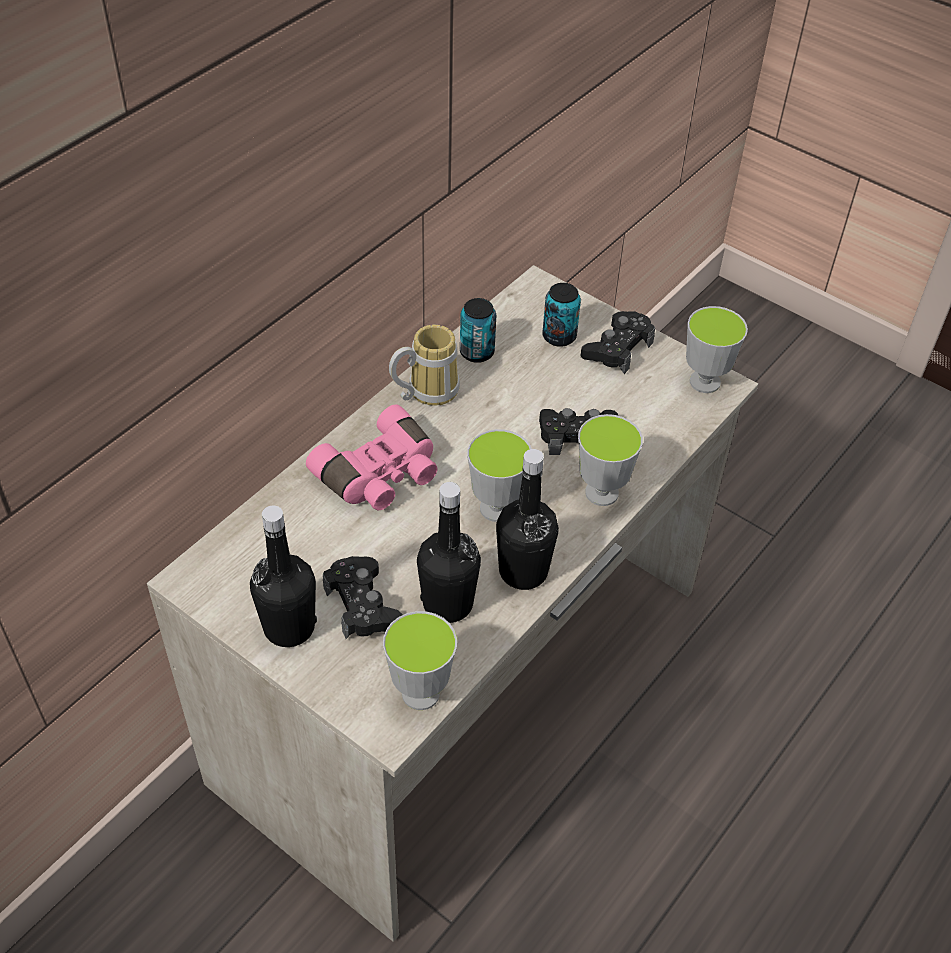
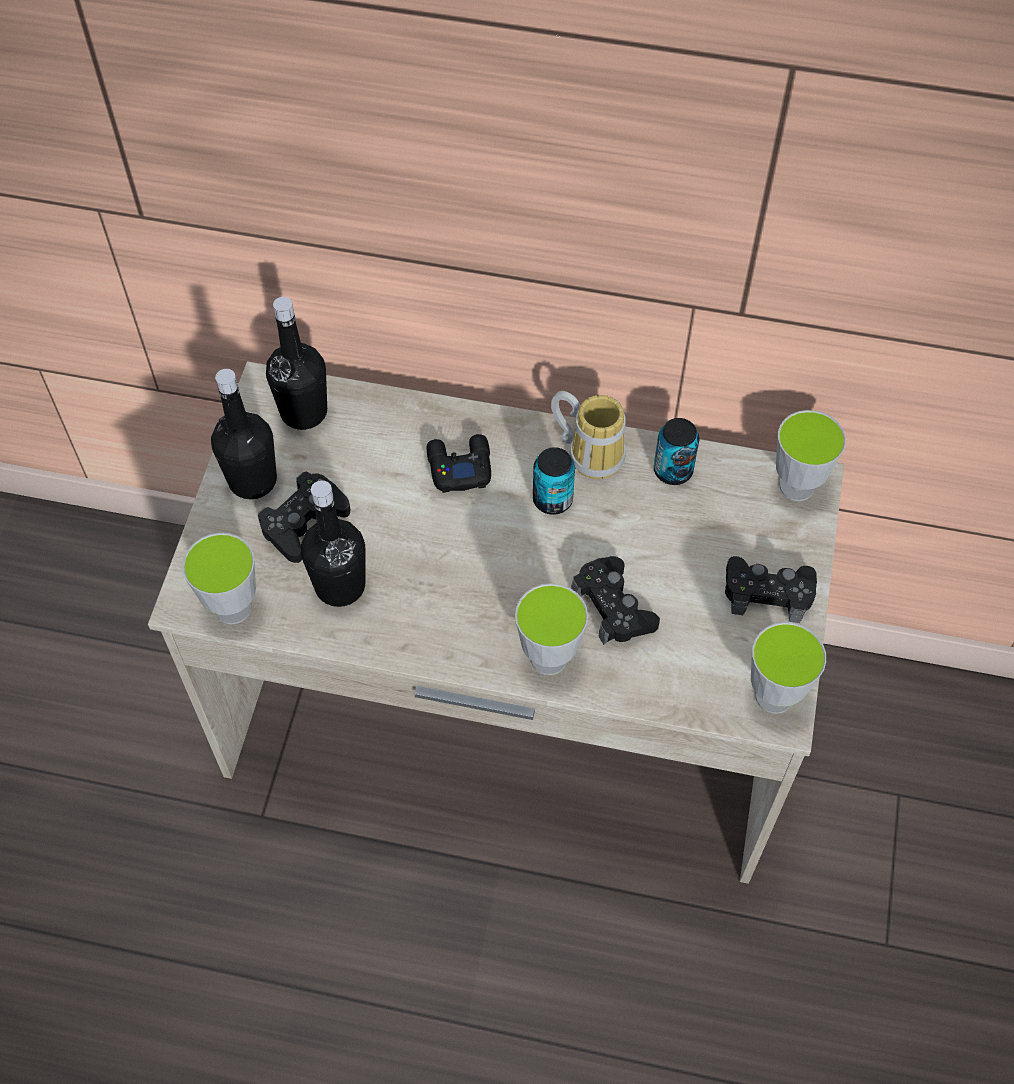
camera: 65 degrees right, 10 degrees up
(381, 476) = (459, 466): pink binoculars -> black game controller
(496, 508) = (474, 576): cup -> cup (796, 486)
(523, 571) = (410, 630): black bottle -> black bottle (304, 412)
(559, 336) = (747, 532): can -> can (552, 499)

